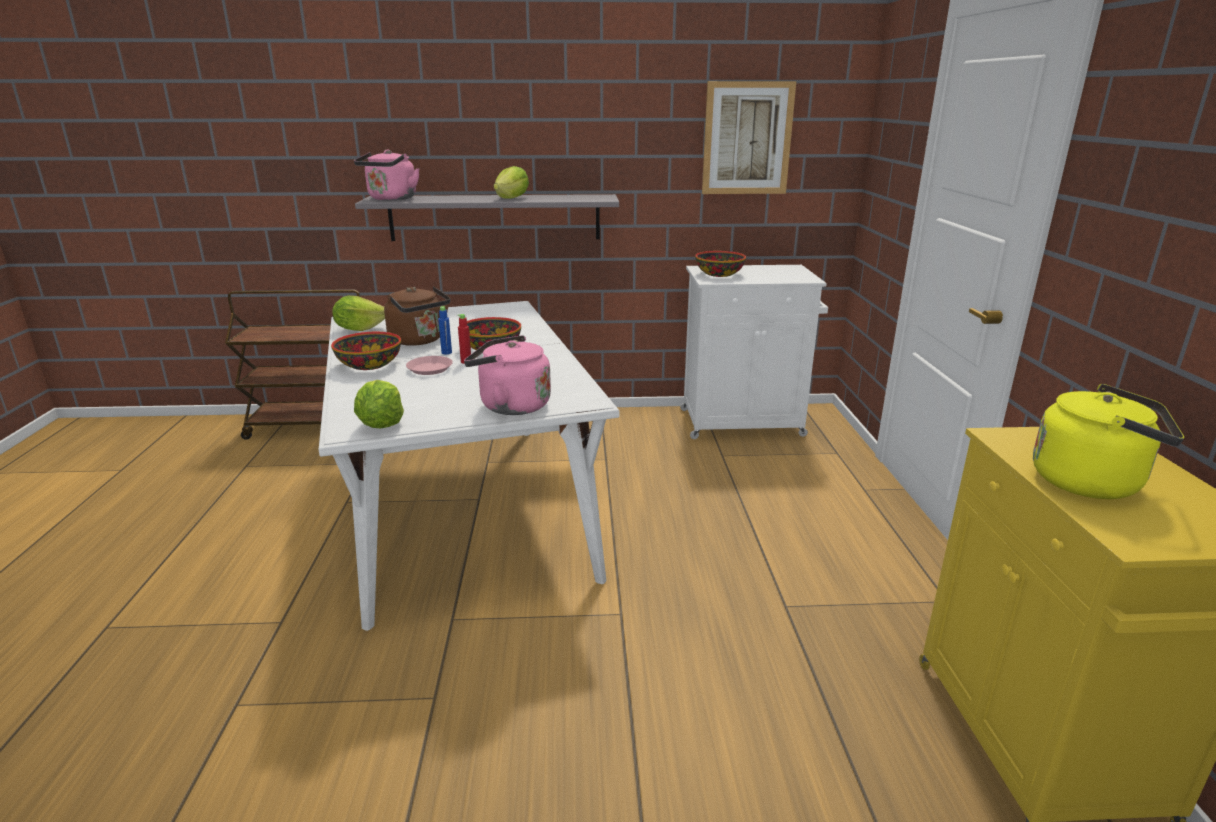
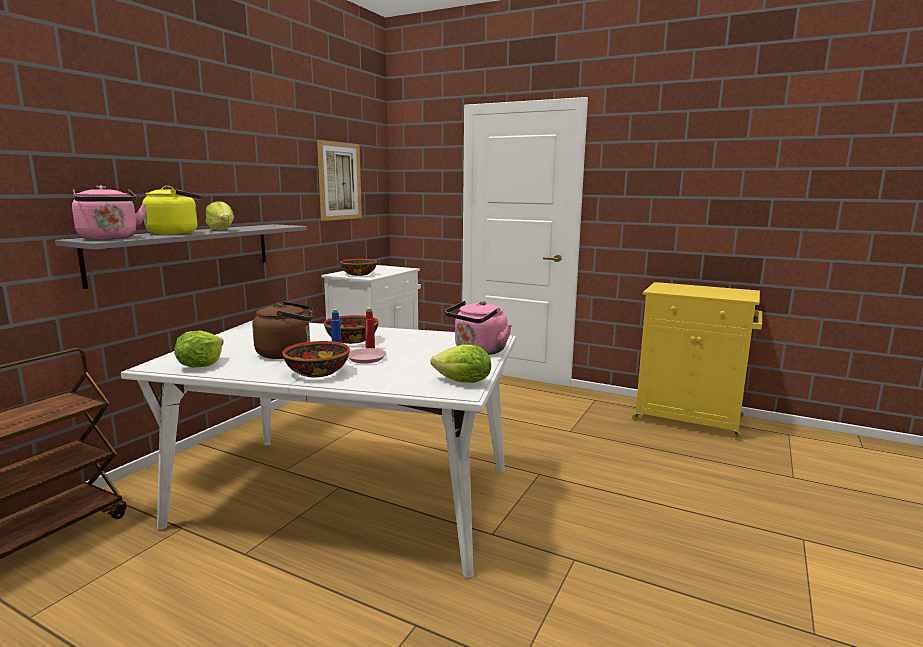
camera: 60 degrees left, 10 degrees down
(1092, 483) = (702, 292): yellow kettle -> yellow kettle (176, 233)

